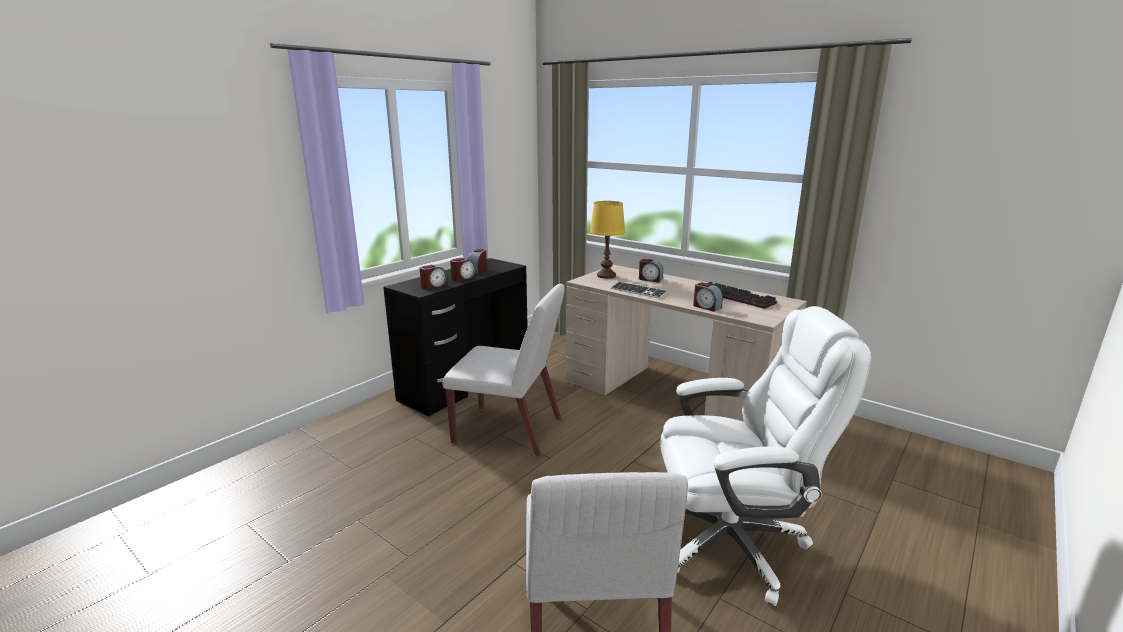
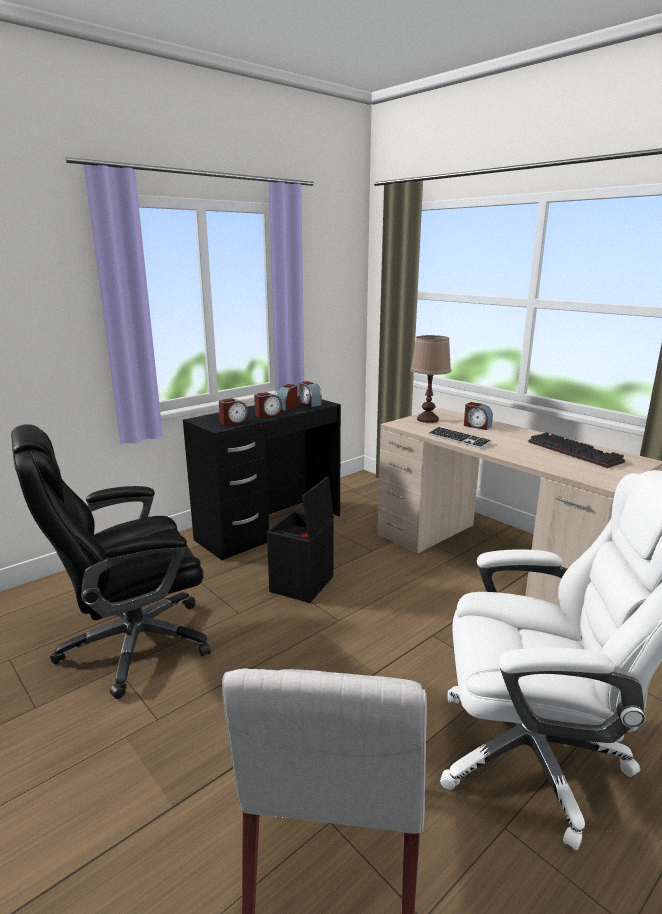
camera: 10 degrees right, 0 degrees up
(365, 497) = (132, 644): none -> black office chair
(509, 431) = (302, 585): white chair -> black storage box
(606, 275) = (427, 419): yellow table lamp -> brown table lamp
(706, 307) = (535, 462): alarm clock -> alarm clock (309, 403)

